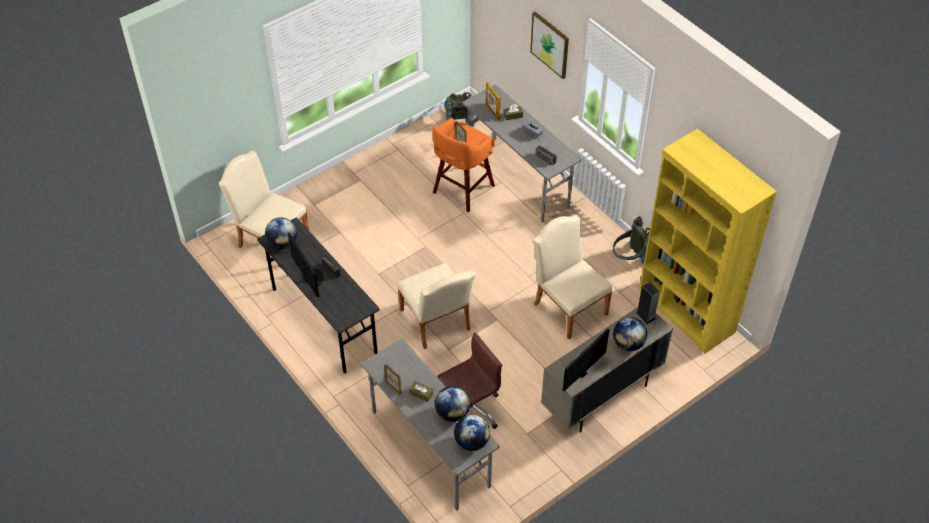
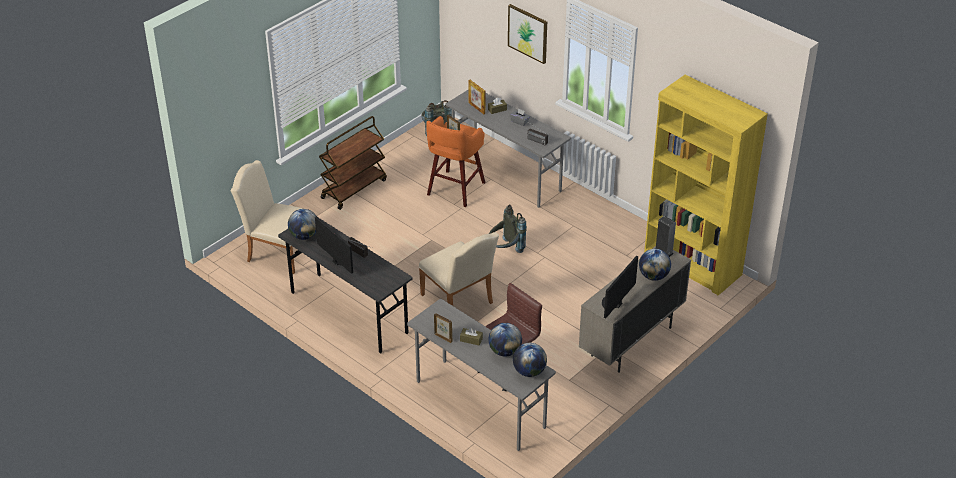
camera: 10 degrees left, 10 degrees down
(362, 176) = (354, 188): none -> brown cart
(567, 305) = (580, 272): beige chair -> none
(629, 258) = (628, 227): grey backpack -> grey backpack (505, 250)

